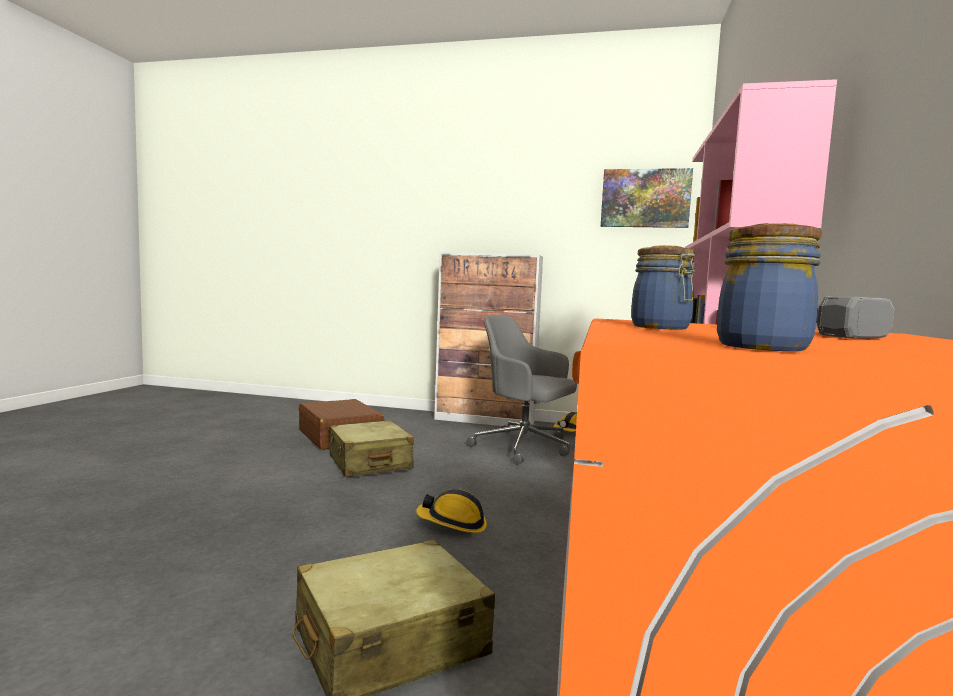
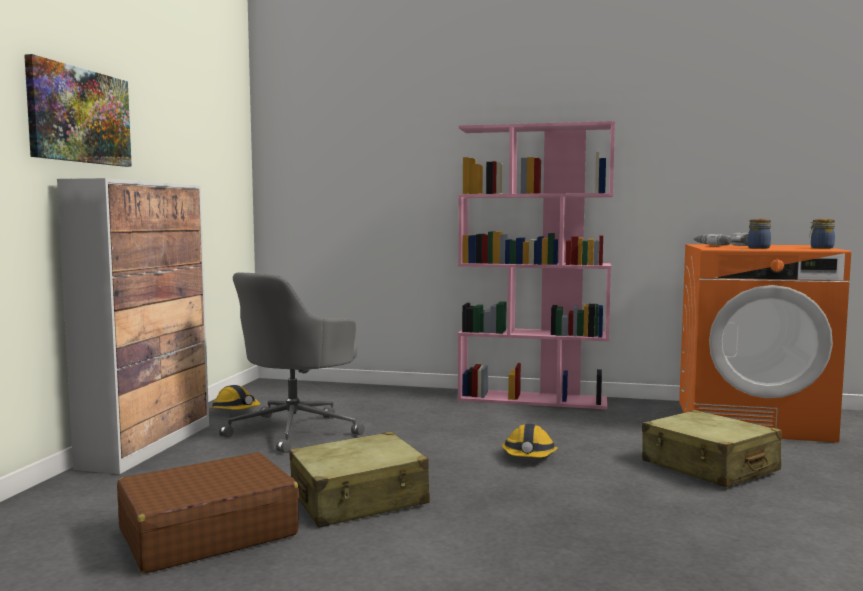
camera: 90 degrees left, 0 degrees up
(645, 198) = (222, 119): picture -> picture (79, 116)

